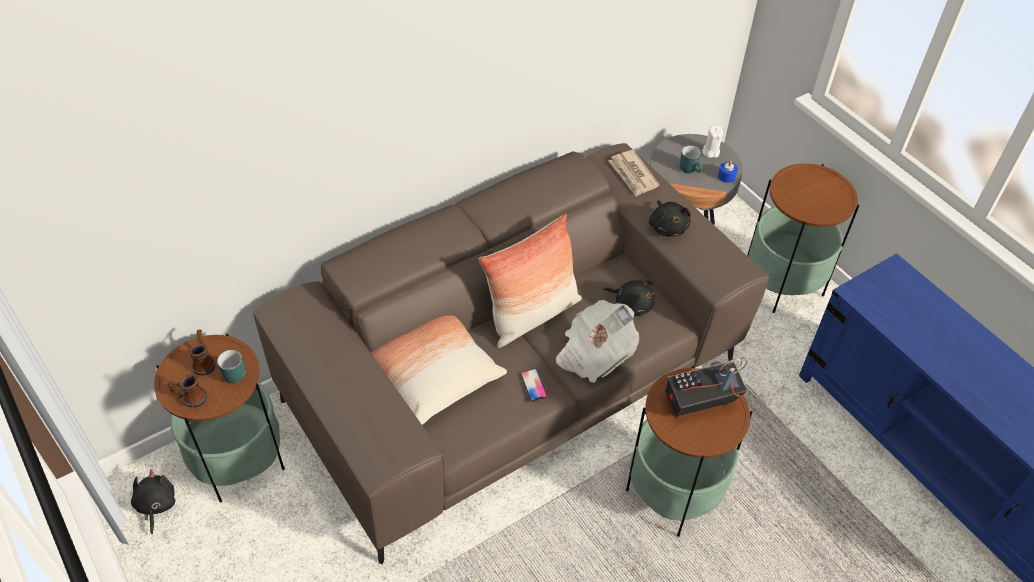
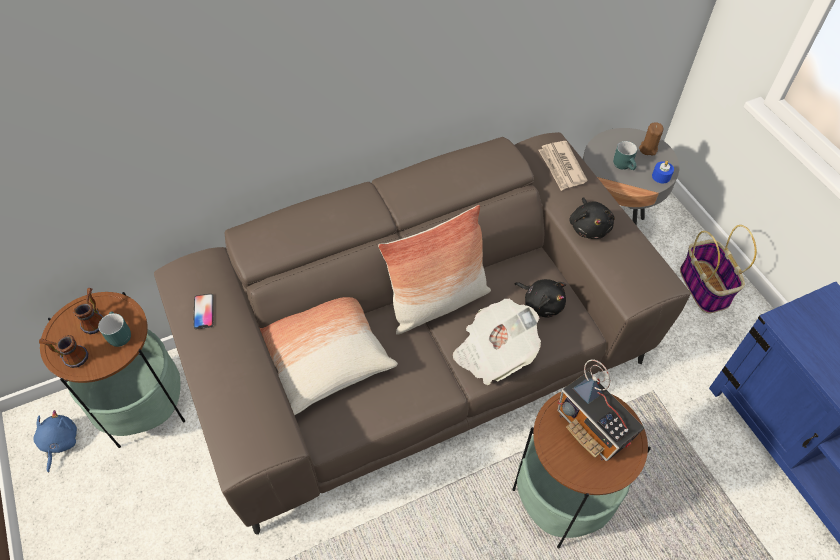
camera: 10 degrees right, 5 degrees up
(156, 505) = (59, 443): black plush toy -> blue plush toy
(533, 385) = (425, 380): phone -> phone (203, 311)
(698, 402) = (593, 428): radio -> radio turned 120 degrees counterclockwise
(710, 152) = (648, 149): white candle -> brown candle
(782, 283) = (705, 287): side table -> basket

